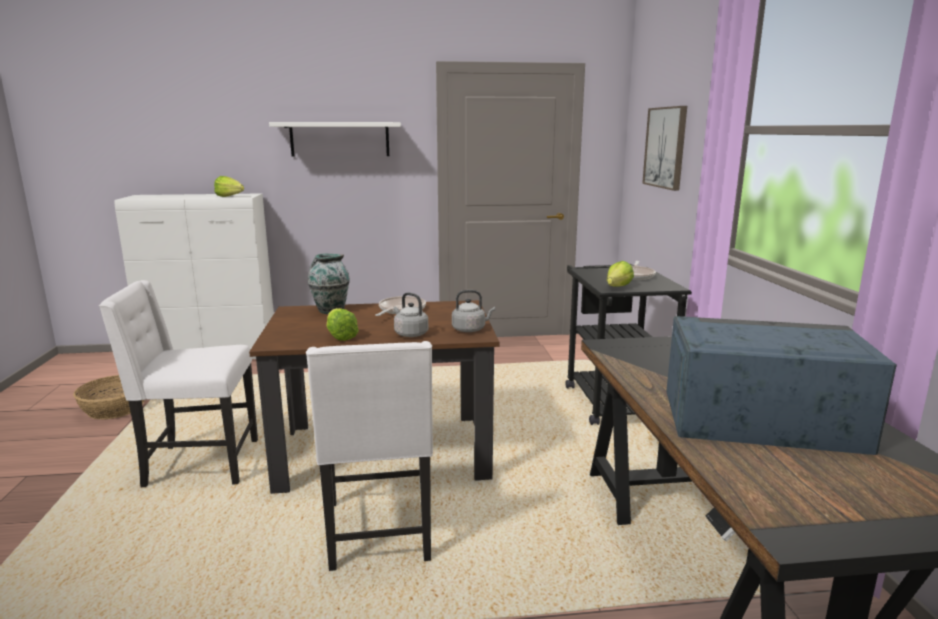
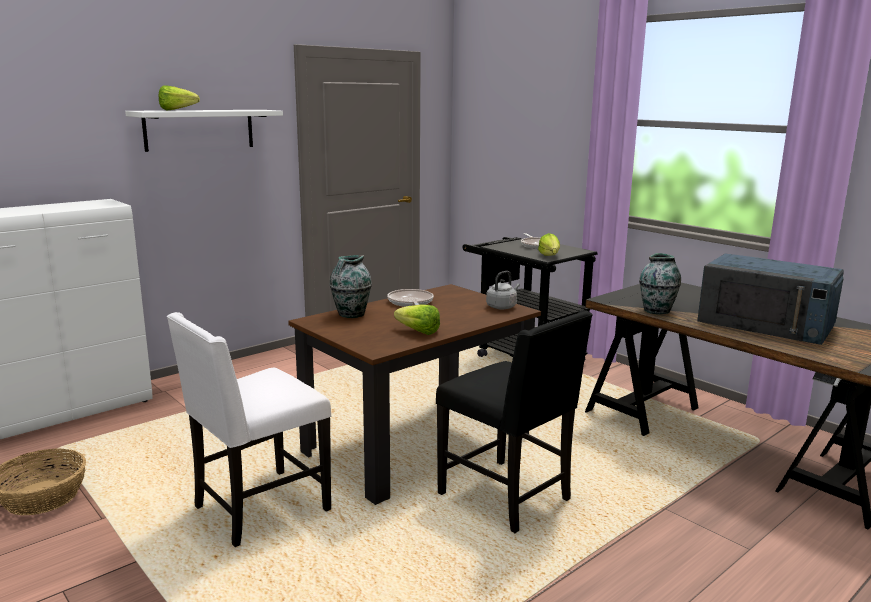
camera: 35 degrees left, 0 degrees up
(231, 197) = (98, 206): lettuce -> lettuce (180, 110)
(380, 533) = (507, 497): white chair -> black chair
(410, 334) = (467, 319): grey kettle -> none
(636, 369) = (657, 310): none -> vase
(665, 147) = (519, 133): picture -> none
(758, 419) = (766, 323): blue microwave -> blue microwave turned 120 degrees counterclockwise

